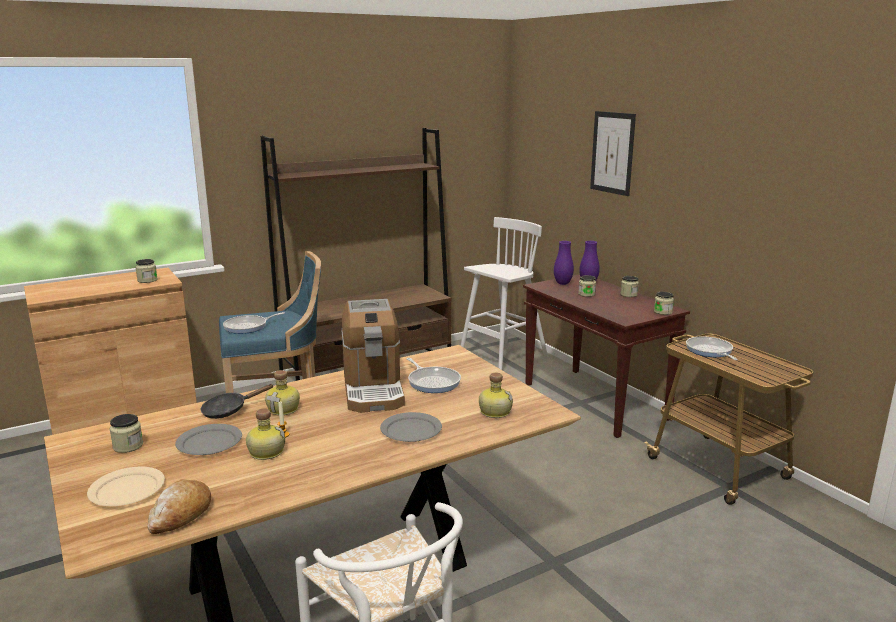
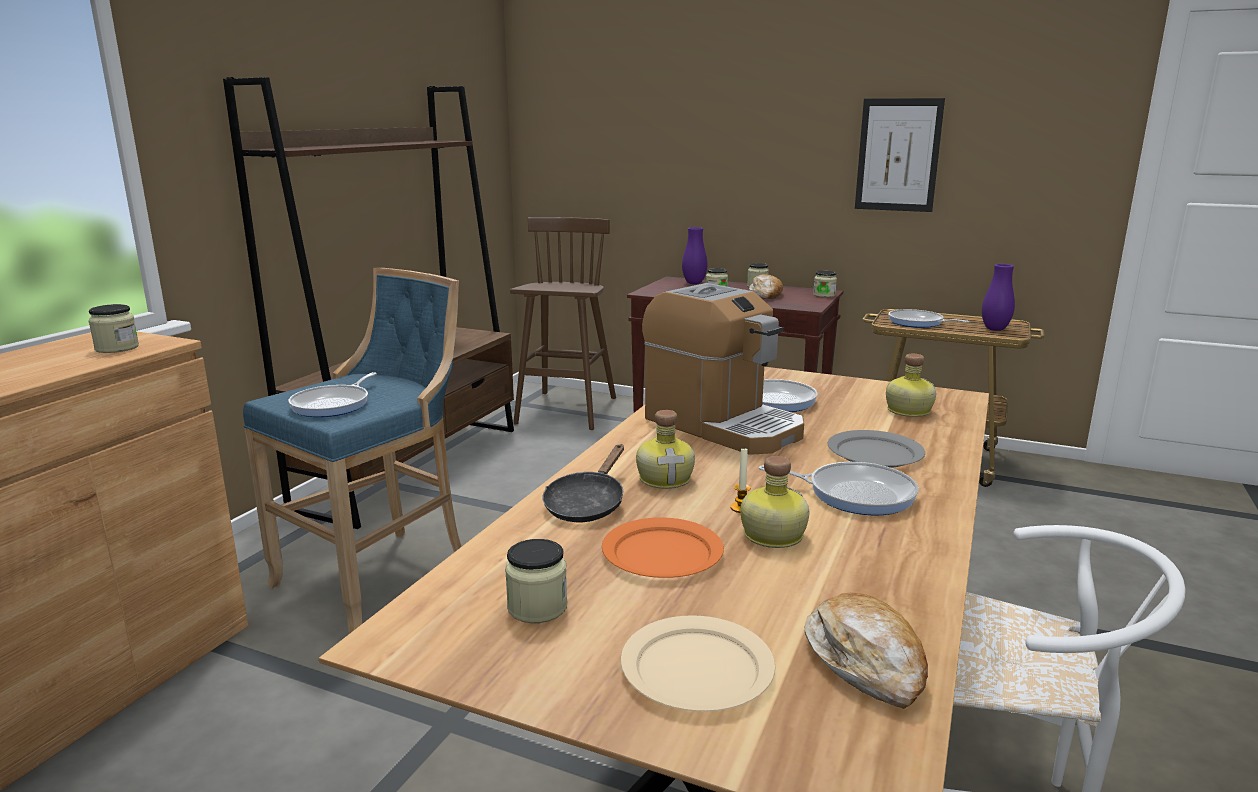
camera: 35 degrees left, 0 degrees up
(209, 443) = (663, 553): grey plate -> orange plate
(347, 447) = (855, 494): none -> frying pan
(501, 359) = (566, 411): white stool -> brown stool
(562, 283) = (668, 287): purple vase -> purple vase (995, 329)
(612, 153) = (704, 111): picture -> picture (898, 155)
(618, 303) = (766, 295): none -> bread

